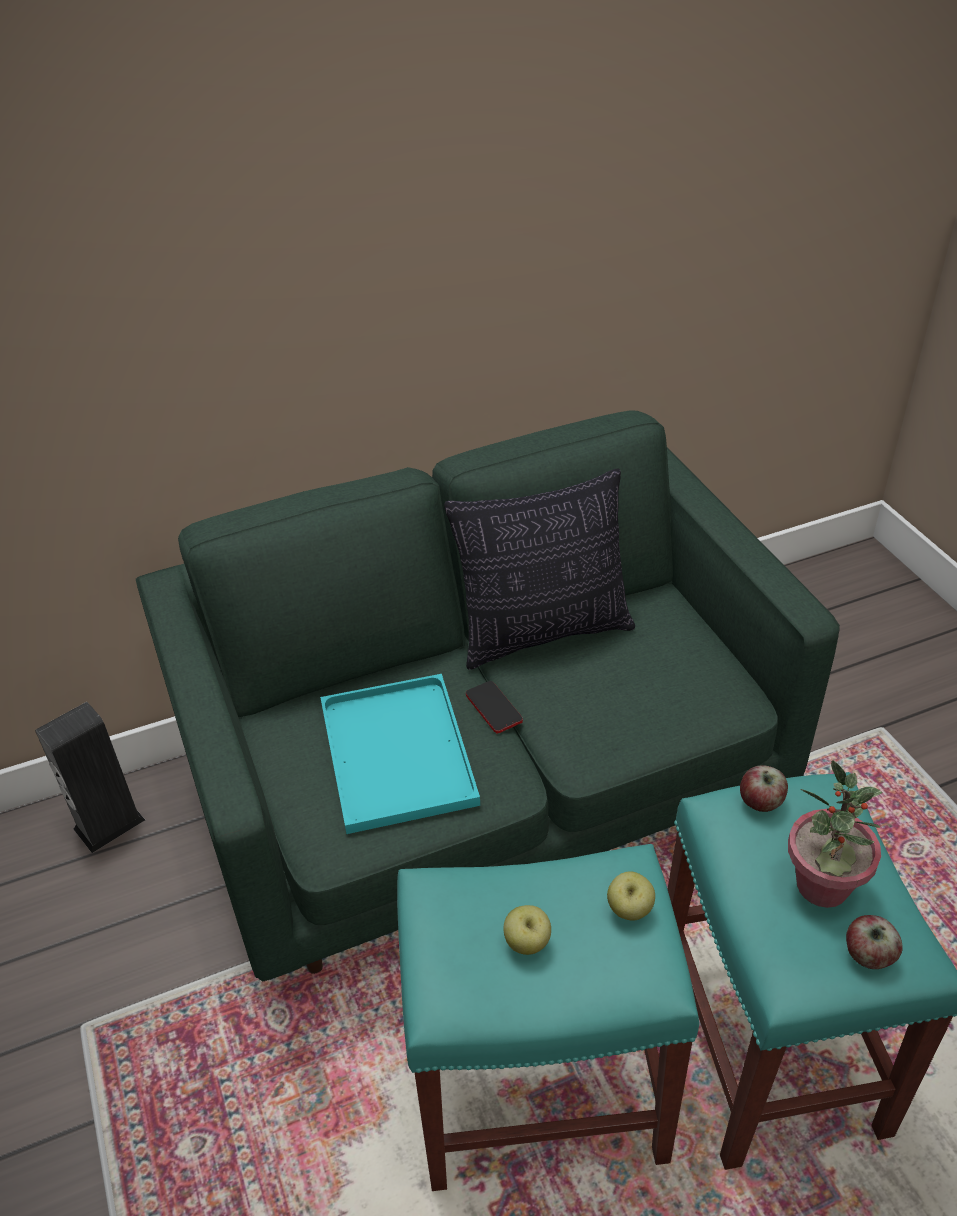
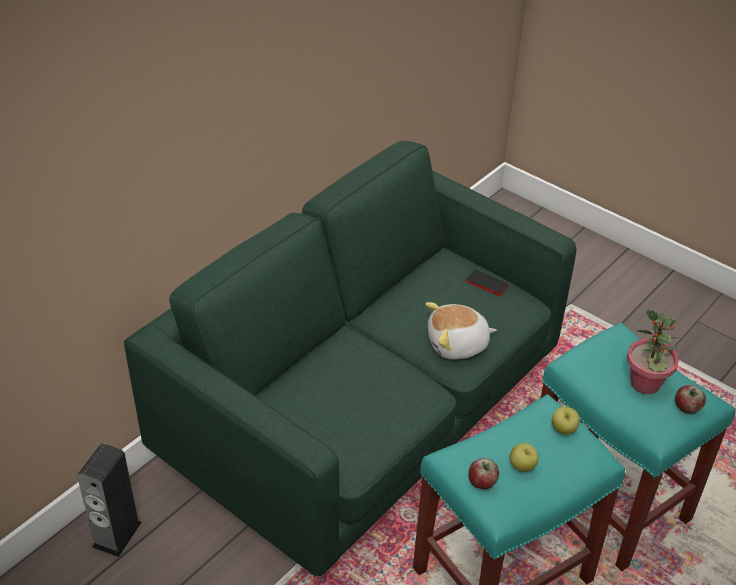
camera: 30 degrees left, 0 degrees up
(394, 751) = (350, 399): turquoise tray -> none
(493, 708) = (391, 354): phone -> phone (487, 283)
(543, 633) = (389, 300): pillow -> none
(596, 725) = (457, 345): none -> plush toy
(760, 802) = (591, 352): apple -> apple (482, 482)

